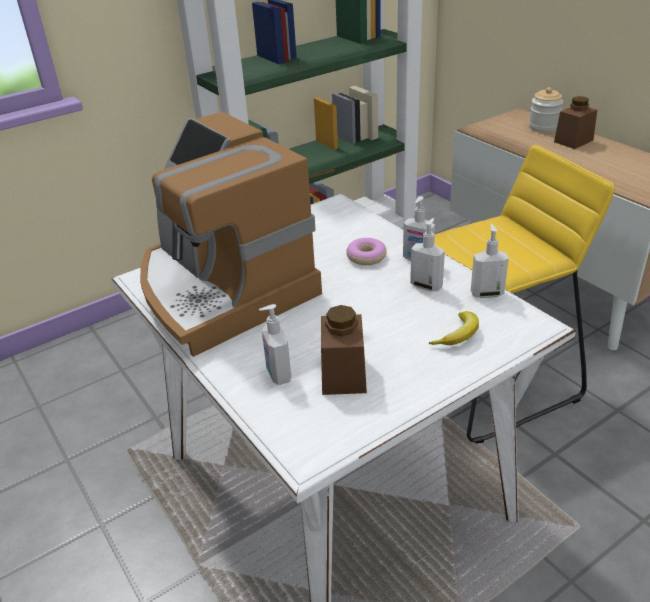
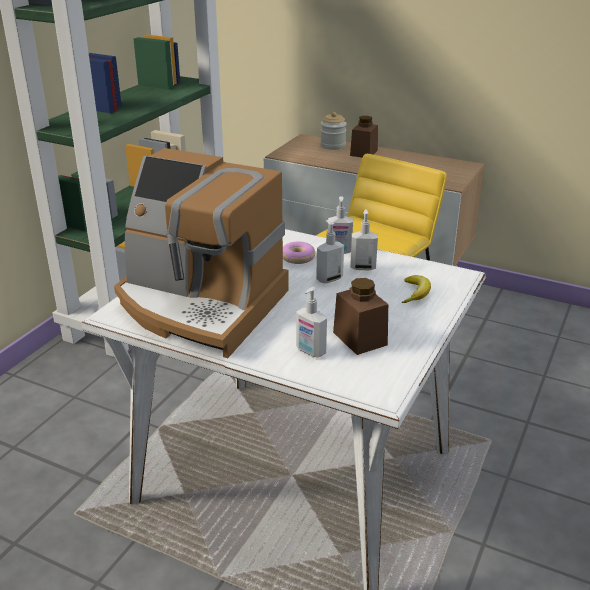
camera: 30 degrees left, 5 degrees down
(486, 293) = (409, 263): soap dispenser -> soap dispenser (329, 279)

